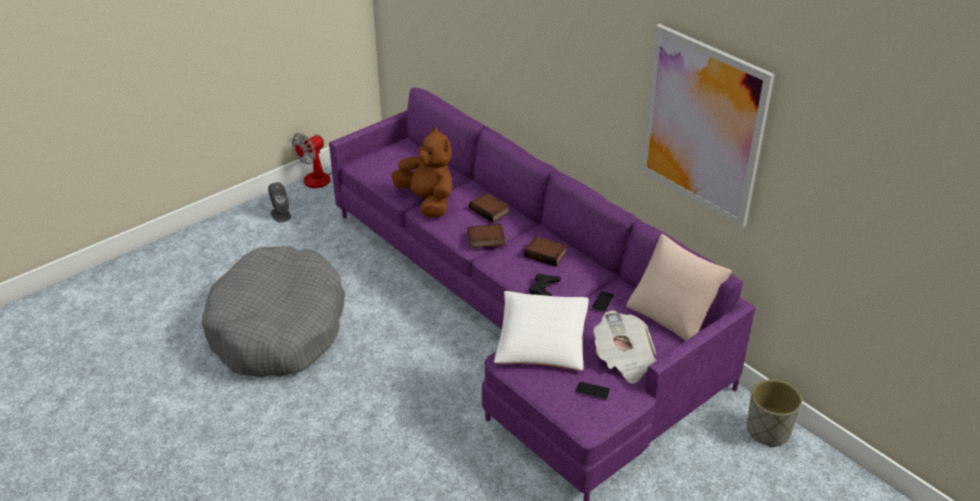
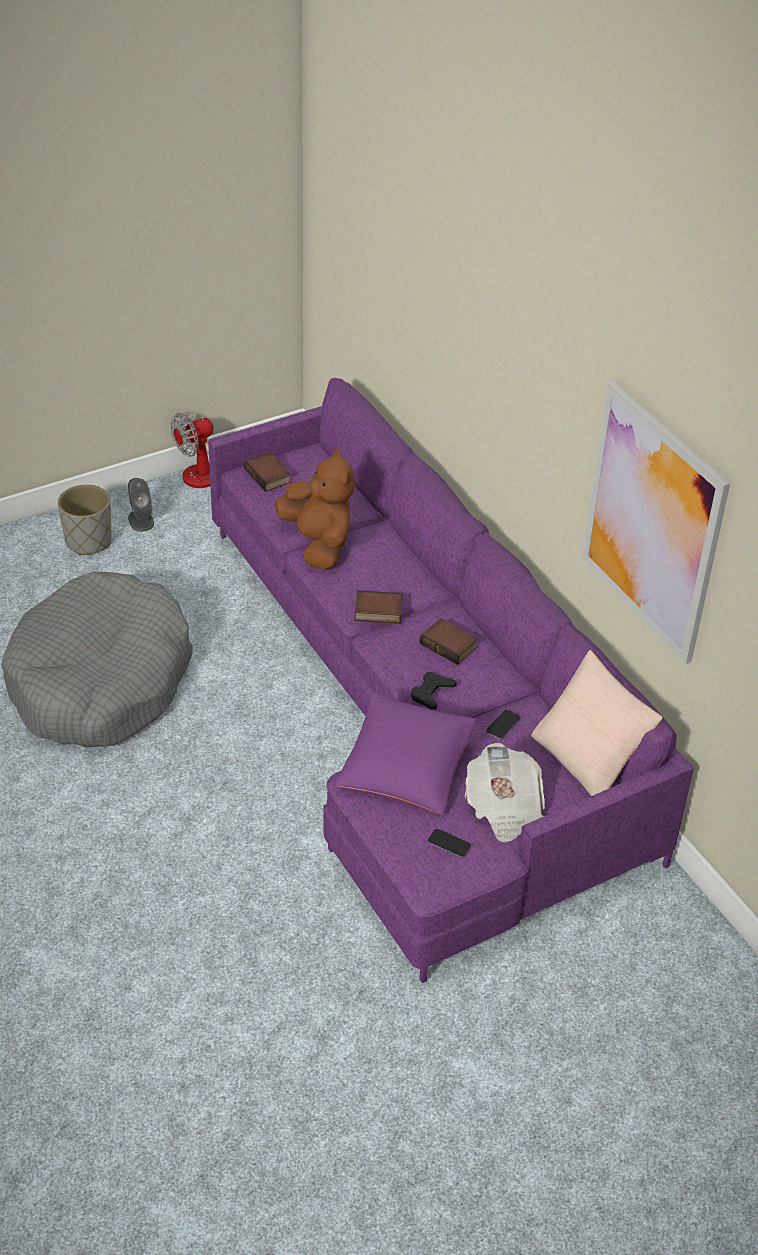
camera: 10 degrees right, 5 degrees up
(490, 210) = (396, 570): book -> book (269, 476)
(541, 343) = (405, 767): white pillow -> purple pillow
(768, 431) = (690, 930): grey planter -> grey planter (89, 541)

